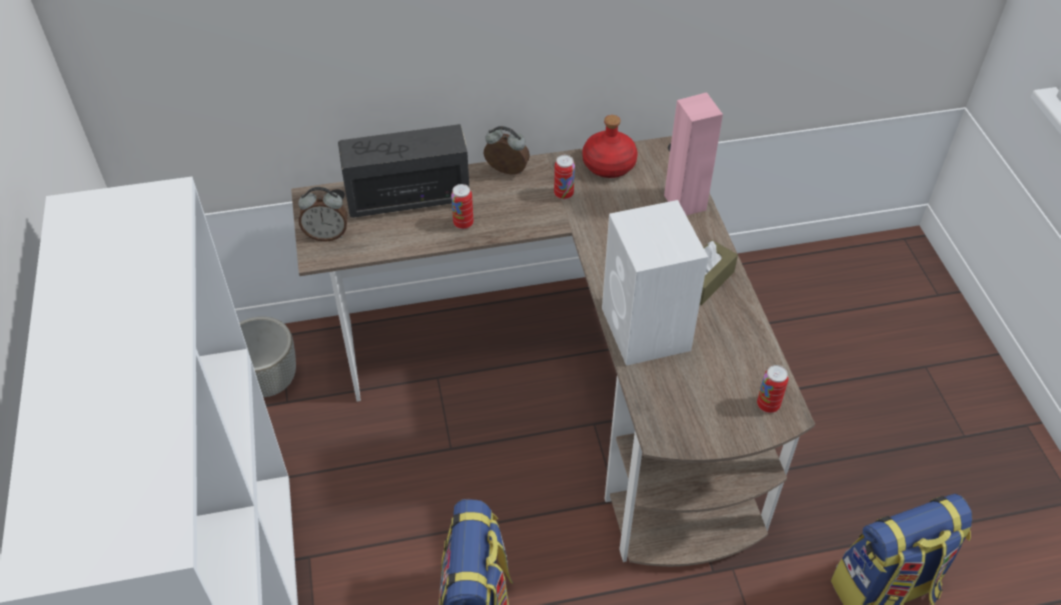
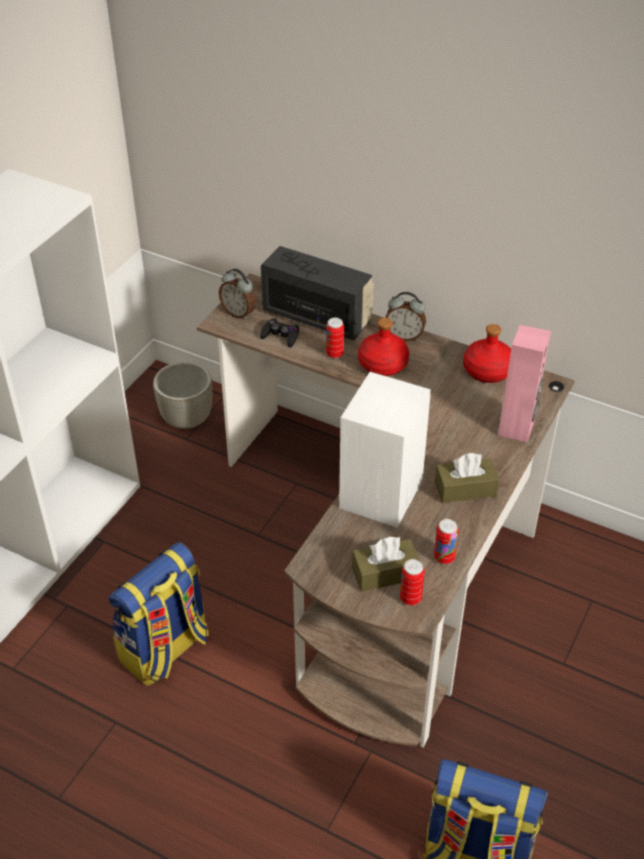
camera: 40 degrees right, 5 degrees down
(393, 235) = (280, 336): none -> black game controller
(506, 172) = (404, 336): alarm clock -> alarm clock turned 135 degrees clockwise
(516, 209) = (382, 364): none -> red bottle
(563, 194) = (428, 373): can -> can (444, 557)
(726, 398) = (385, 573): none -> brown tissue box

